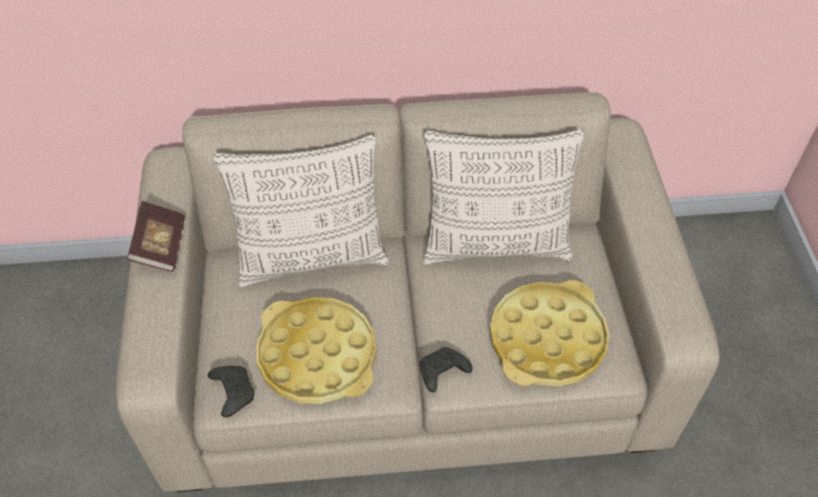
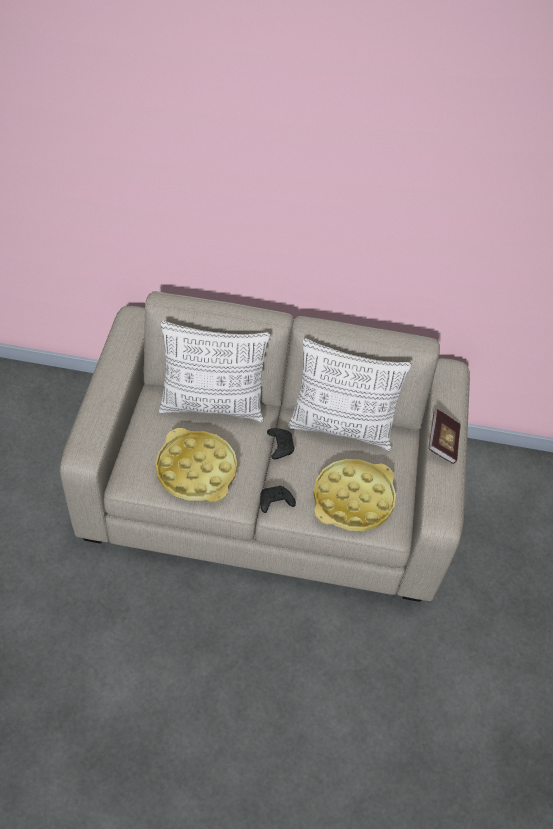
camera: 10 degrees right, 0 degrees up
(160, 246) = (113, 372): book -> book (442, 443)
(232, 392) = (135, 479): black game controller -> black game controller (280, 446)

